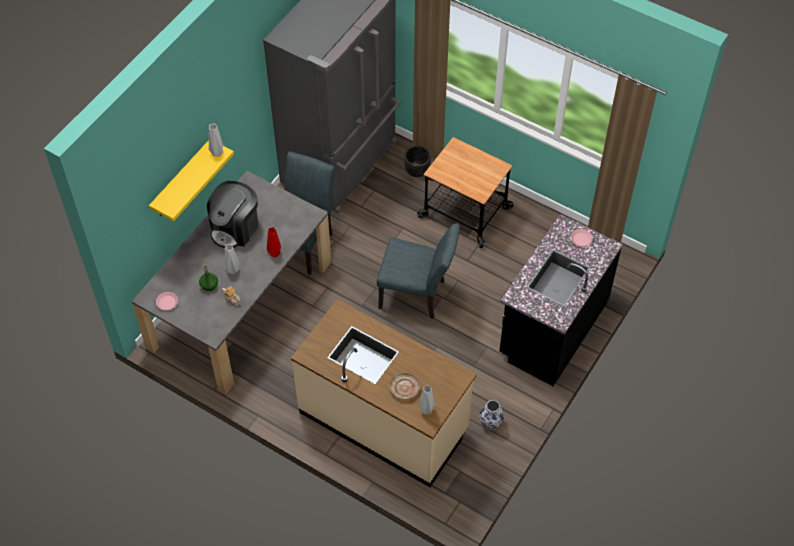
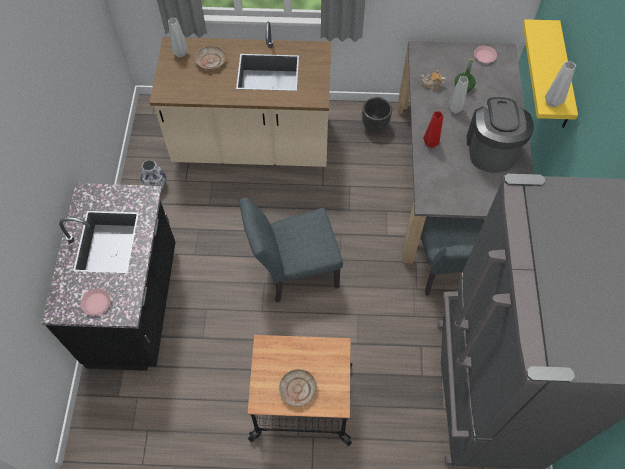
camera: 150 degrees right, 5 degrees up
(417, 172) = (391, 430): black planter -> black planter (375, 125)
(474, 163) = (297, 389): none -> beige plate

